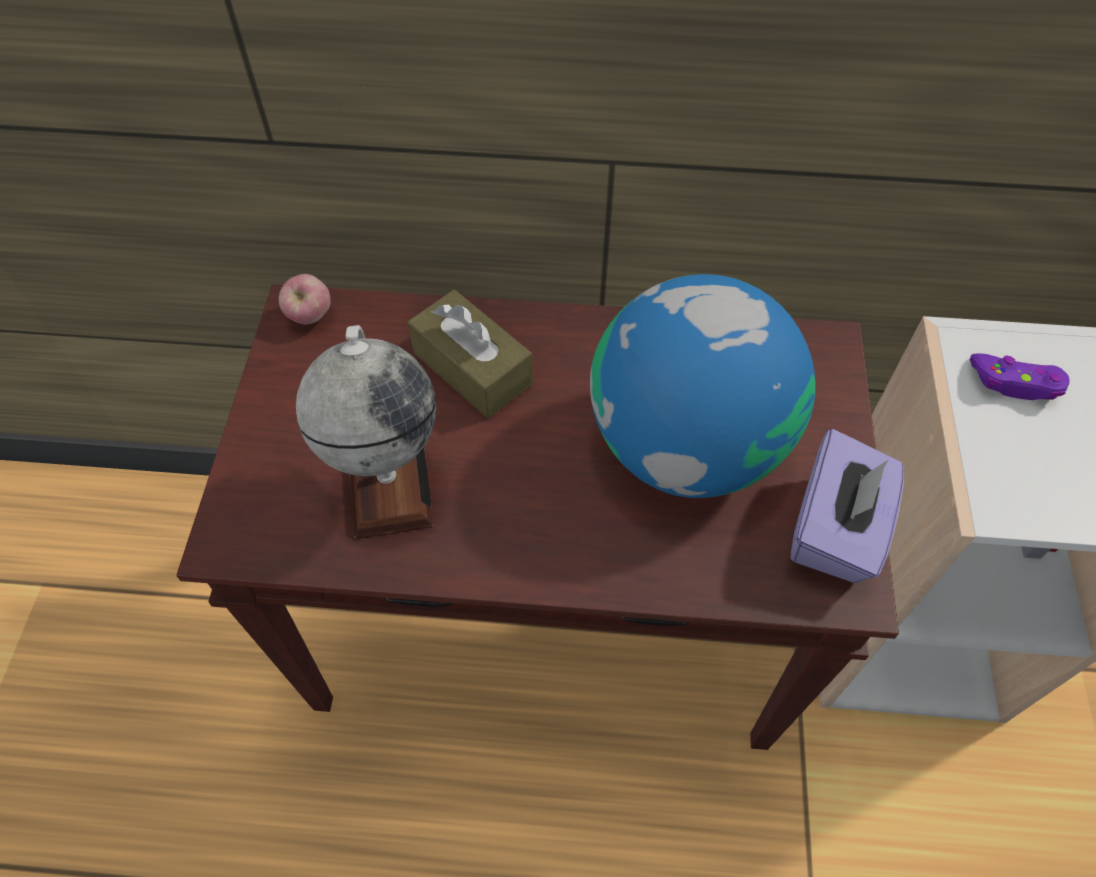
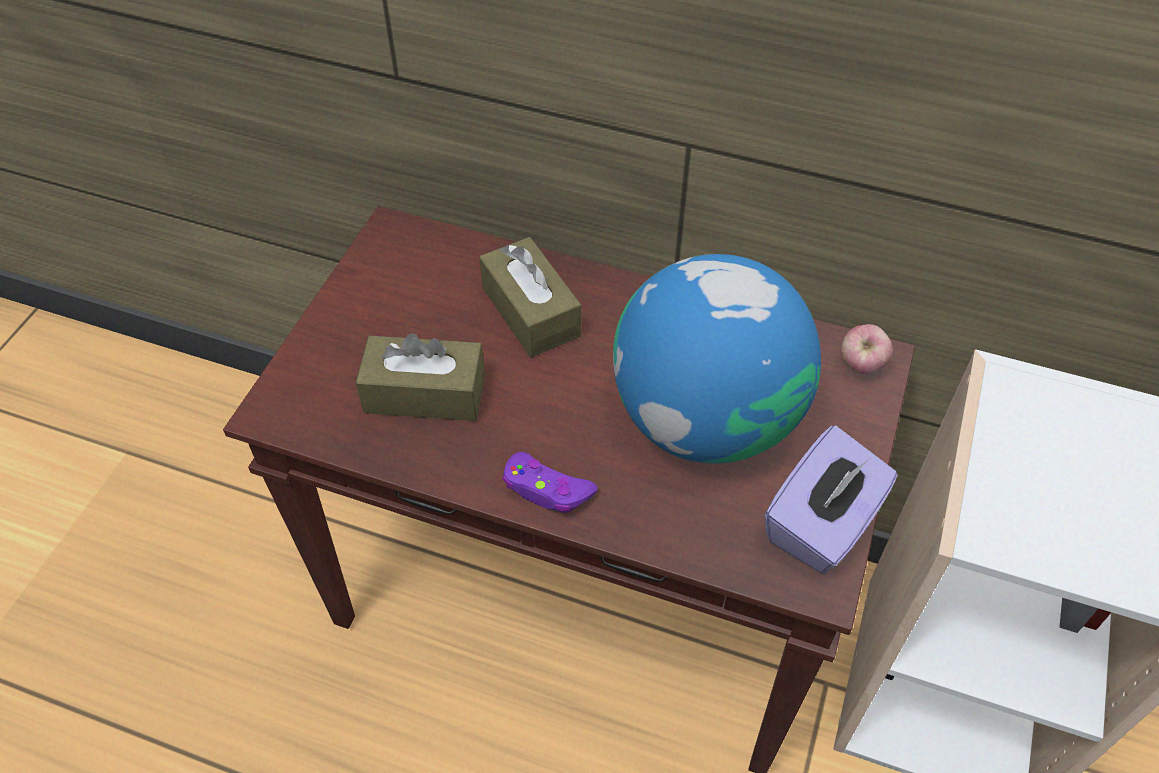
camera: 15 degrees right, 5 degrees down
(310, 316) = (402, 239): apple -> apple (861, 366)
(389, 483) = (425, 393): globe -> brown tissue box
(1015, 383) = (1046, 429): purple game controller -> purple game controller (547, 490)

